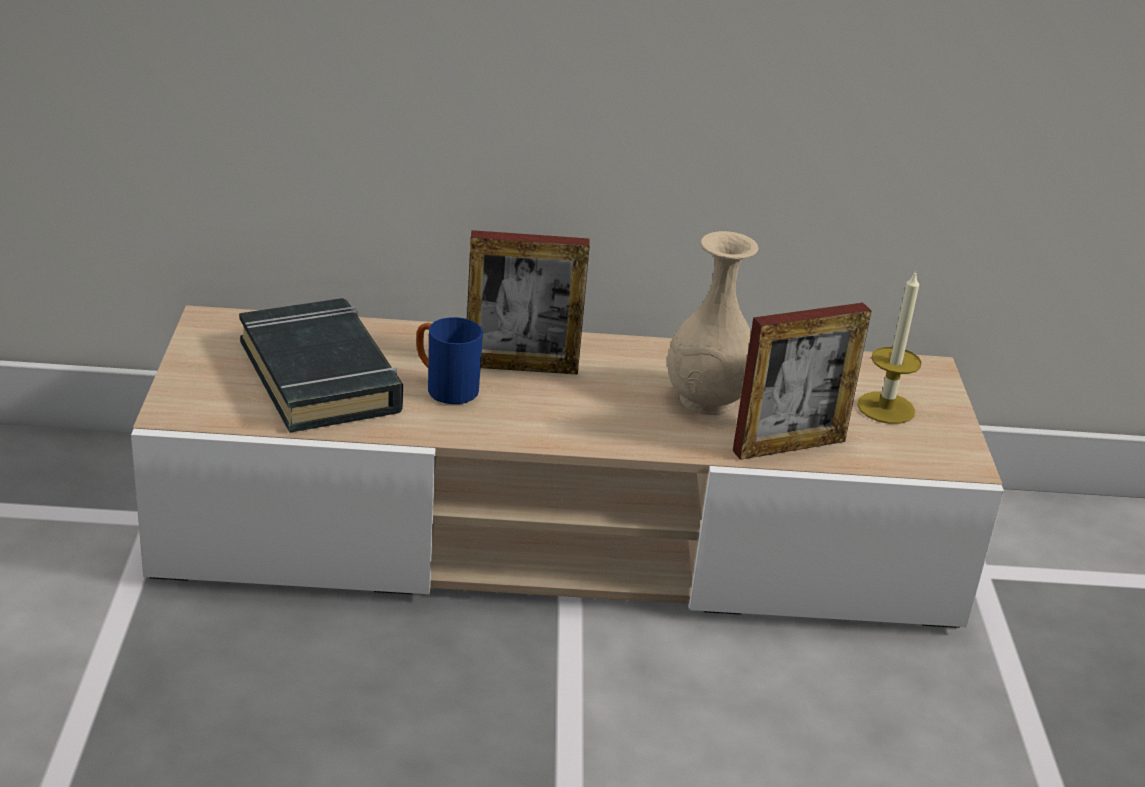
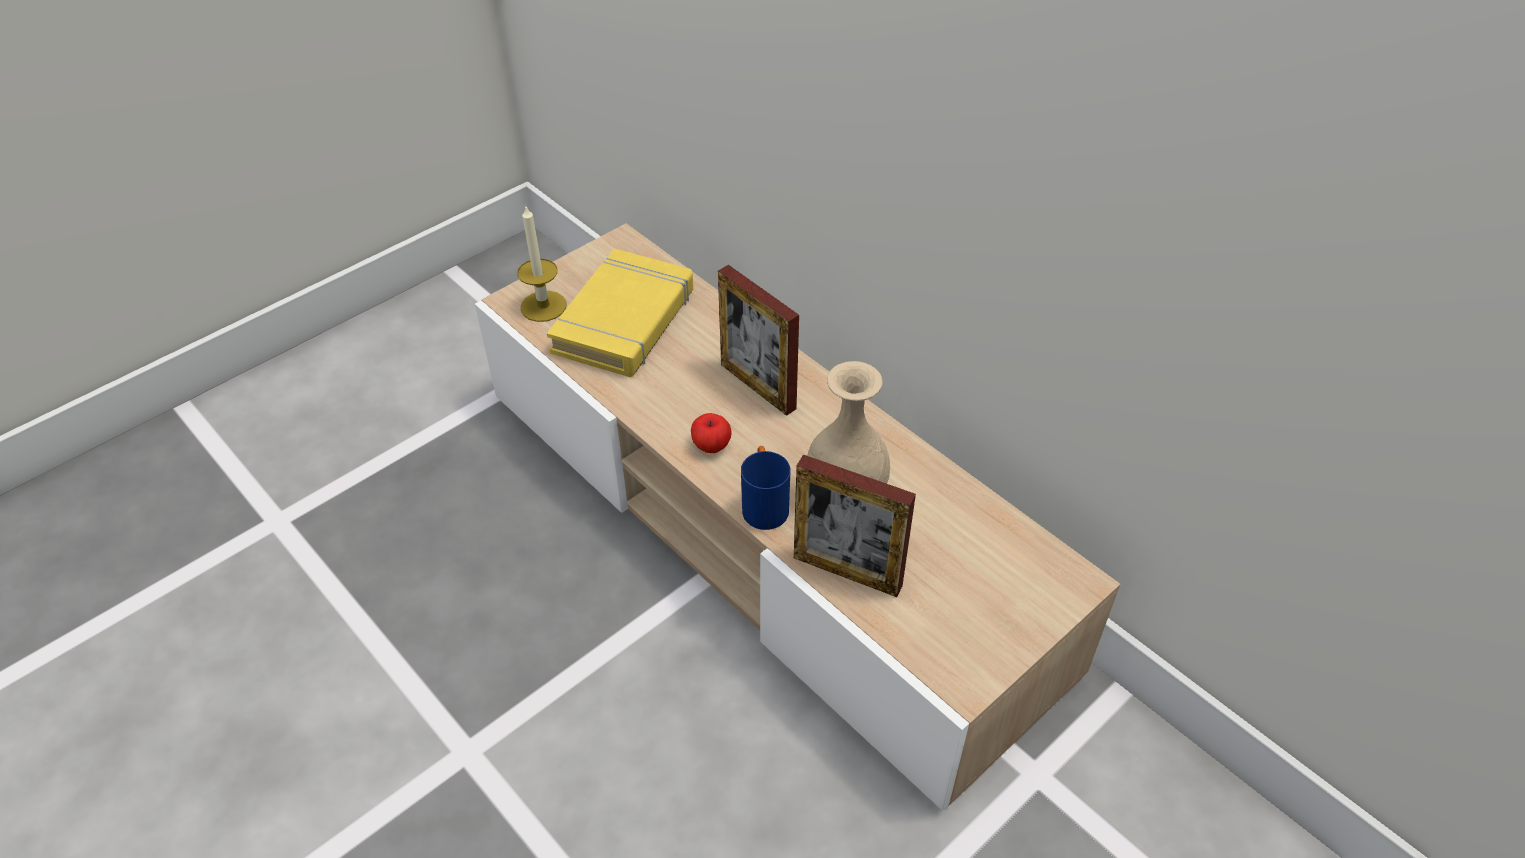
camera: 50 degrees right, 15 degrees up
(320, 376) = (625, 321): black book -> yellow book
(444, 388) = (684, 374): blue mug -> blue mug (764, 504)
(554, 424) = (711, 446): none -> apple
(886, 408) = (978, 591): candle -> candle (543, 306)

